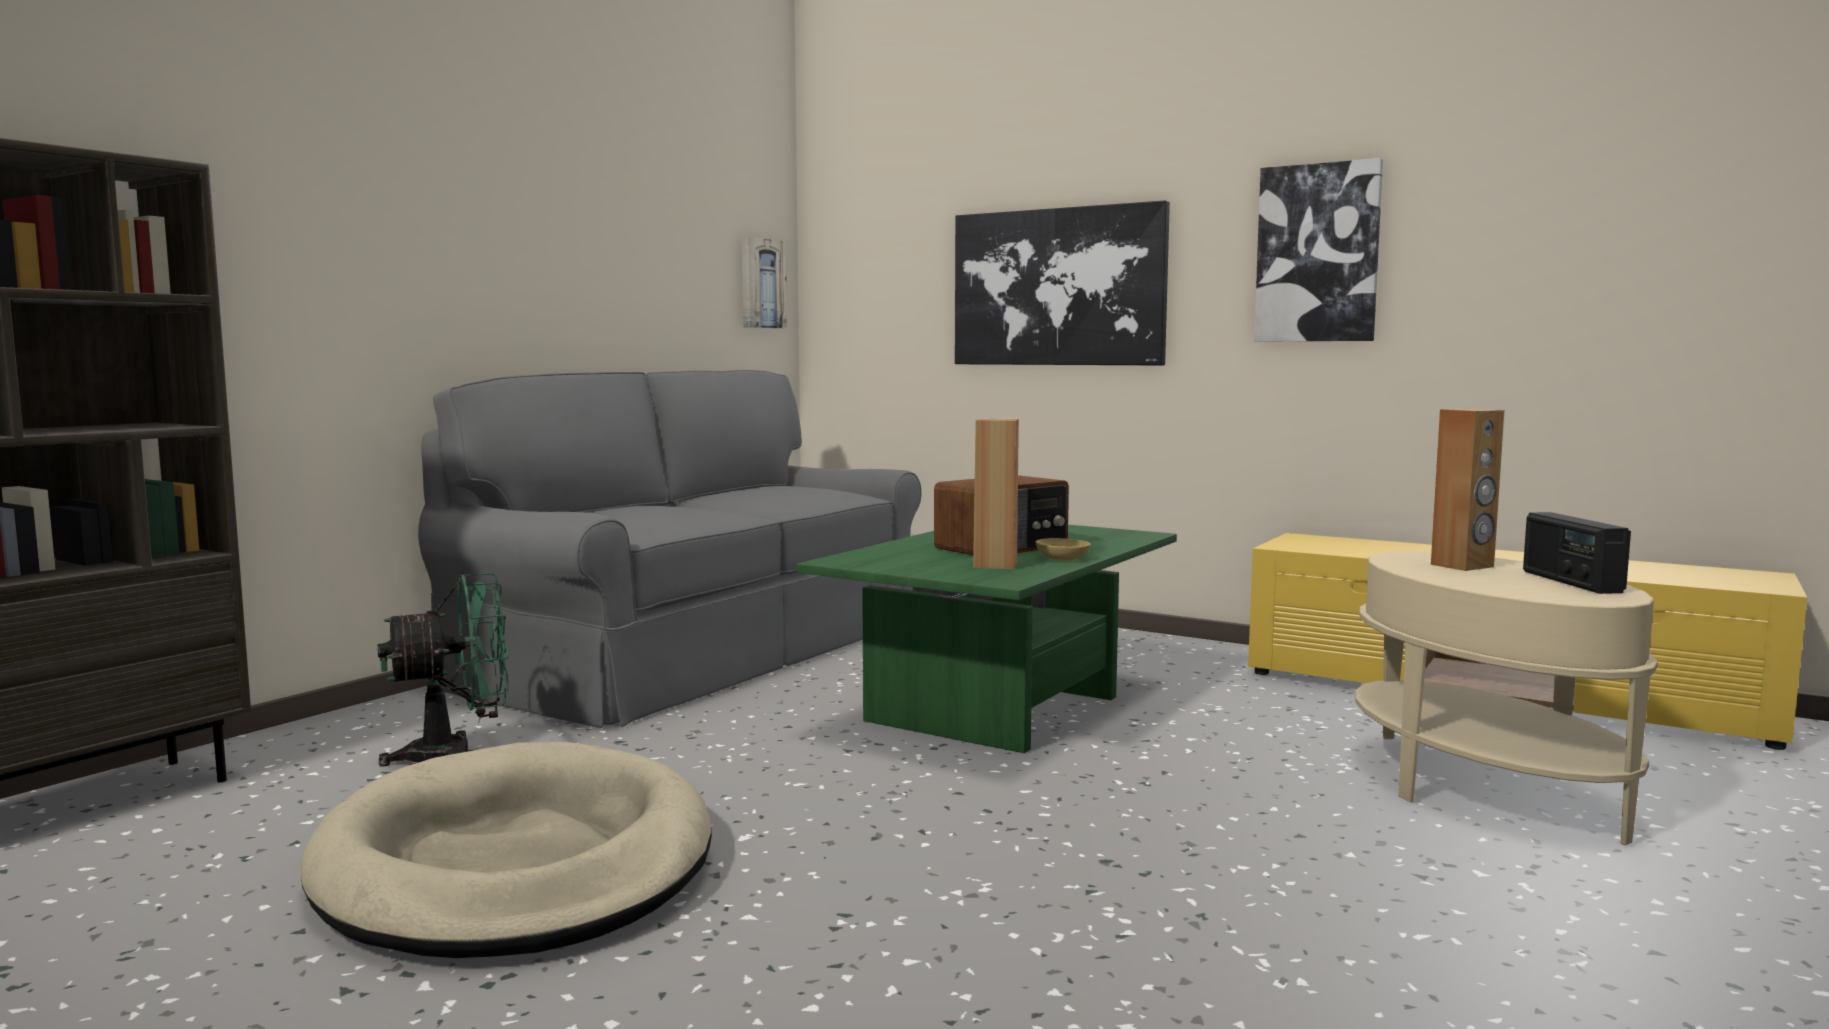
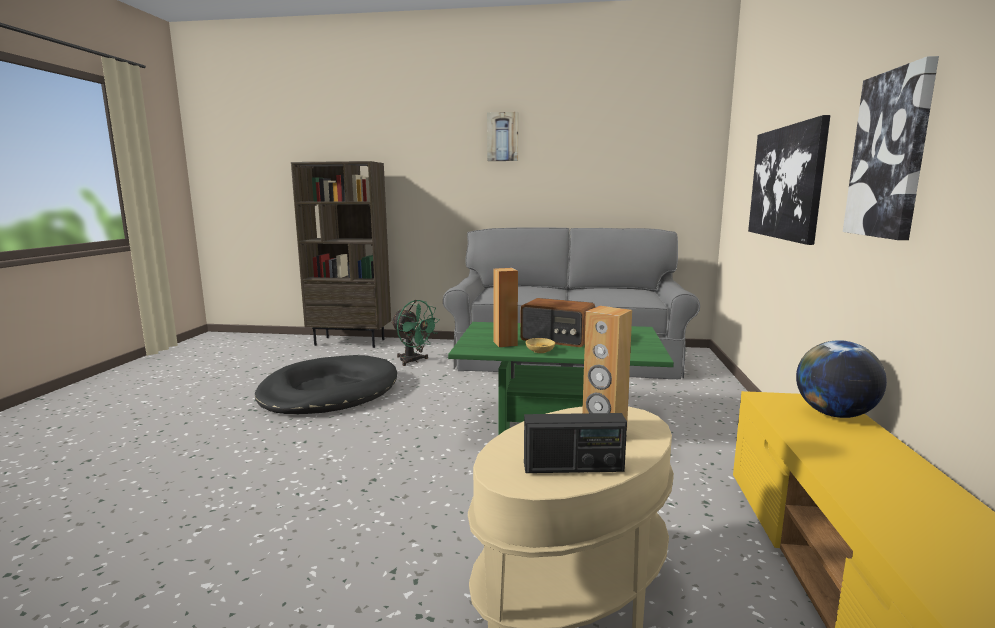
camera: 65 degrees right, 5 degrees up
(517, 864) = (329, 391): beige dog bed -> black dog bed
(761, 283) = (689, 180): picture -> picture (503, 137)
(1343, 542) = (834, 414): none -> globe
(1570, 582) = (573, 467): radio -> radio turned 150 degrees counterclockwise

